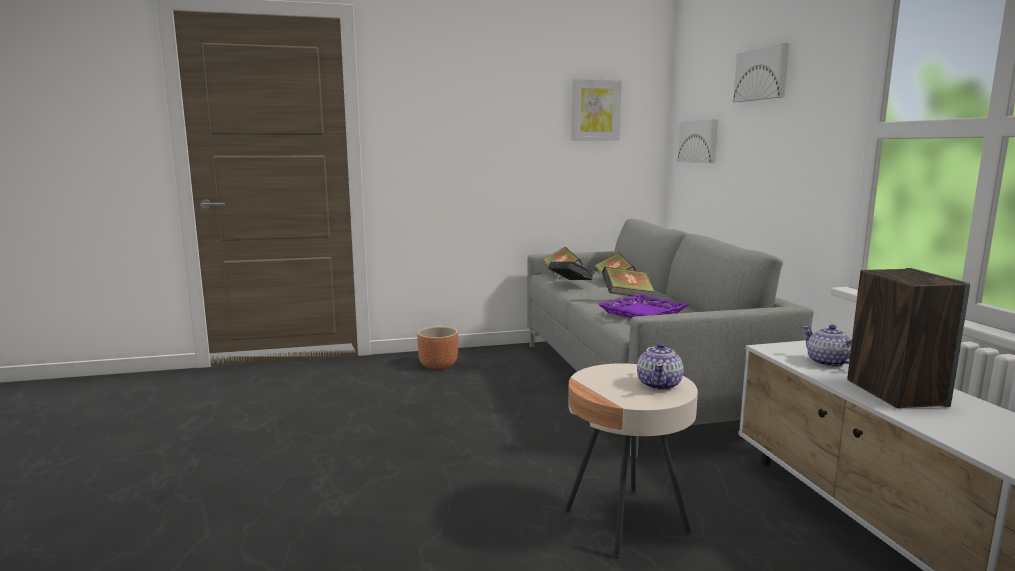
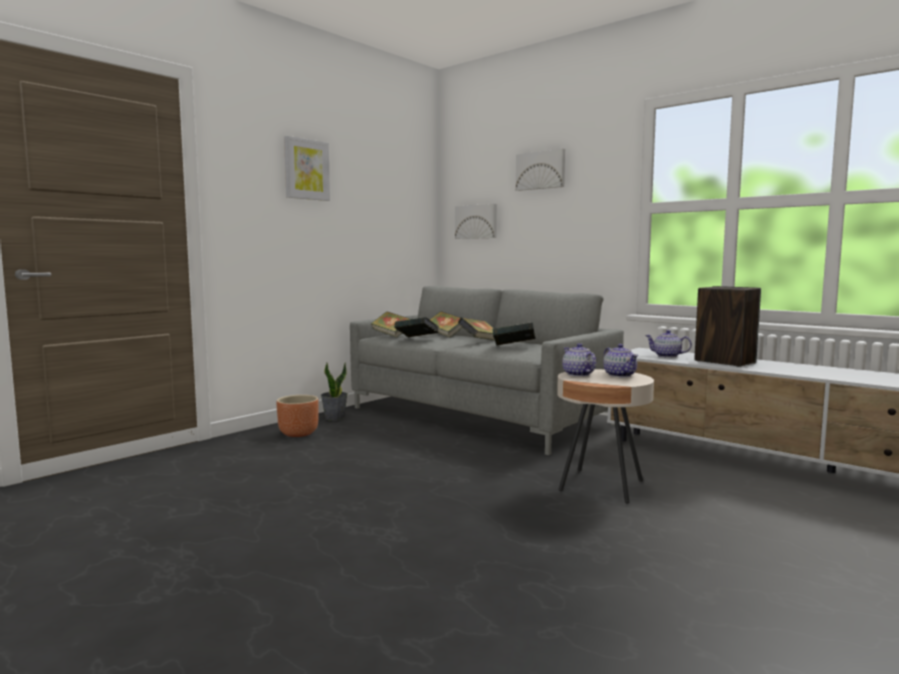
camera: 35 degrees left, 5 degrees down
(494, 354) = (334, 418): none -> potted plant
(595, 110) = (391, 193): picture -> picture (306, 169)
(610, 372) = (578, 374): none -> teapot
(642, 313) = (513, 347): purple tray -> book

